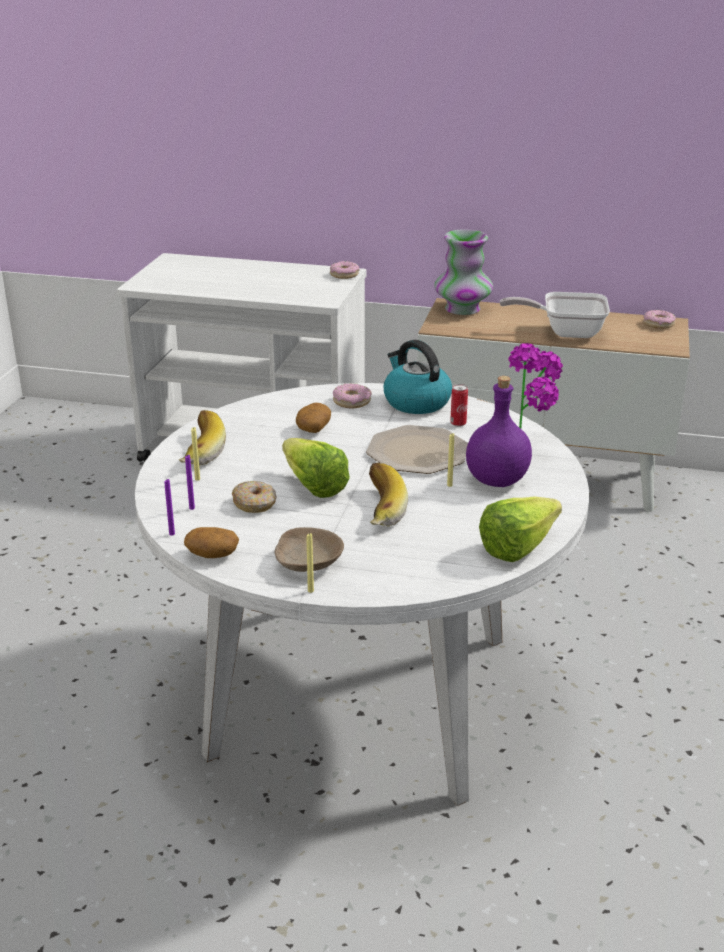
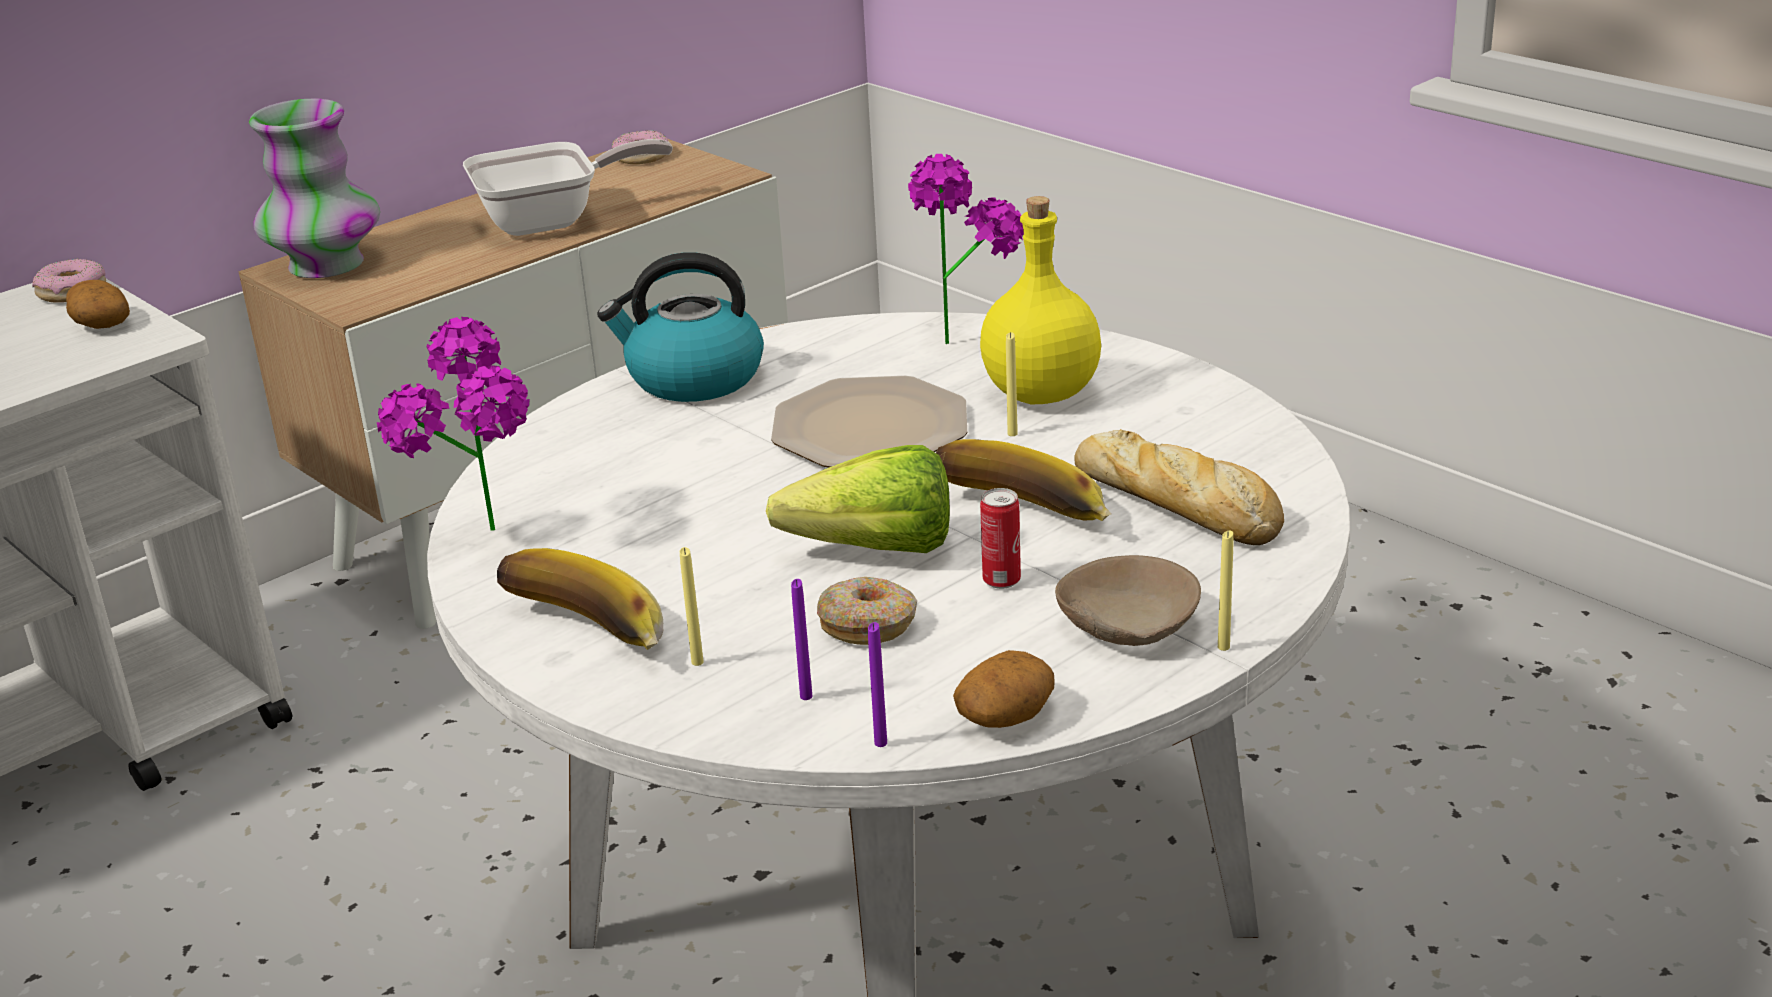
camera: 55 degrees left, 0 degrees up
(243, 411) = (485, 544): none -> potted plant
(313, 428) = (656, 493): potato -> potato (100, 323)
(352, 401) = (607, 431): donut -> none
(427, 545) = (1179, 505): none -> bread
(458, 424) = (819, 368): can -> can (1001, 581)
(498, 480) = (1040, 393): purple bottle -> yellow bottle
(524, 546) = (1258, 433): lettuce -> none
(565, 332) = (552, 221): frying pan -> frying pan turned 150 degrees counterclockwise

